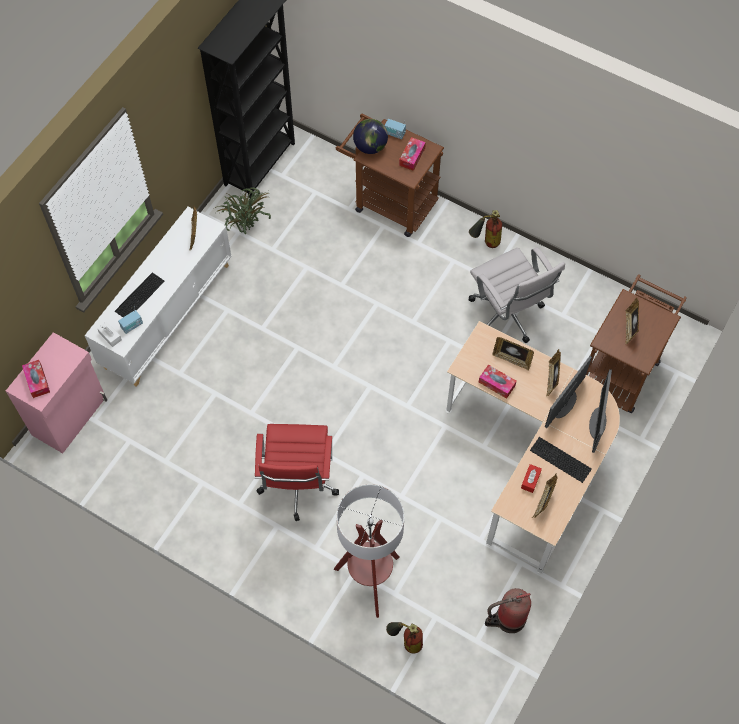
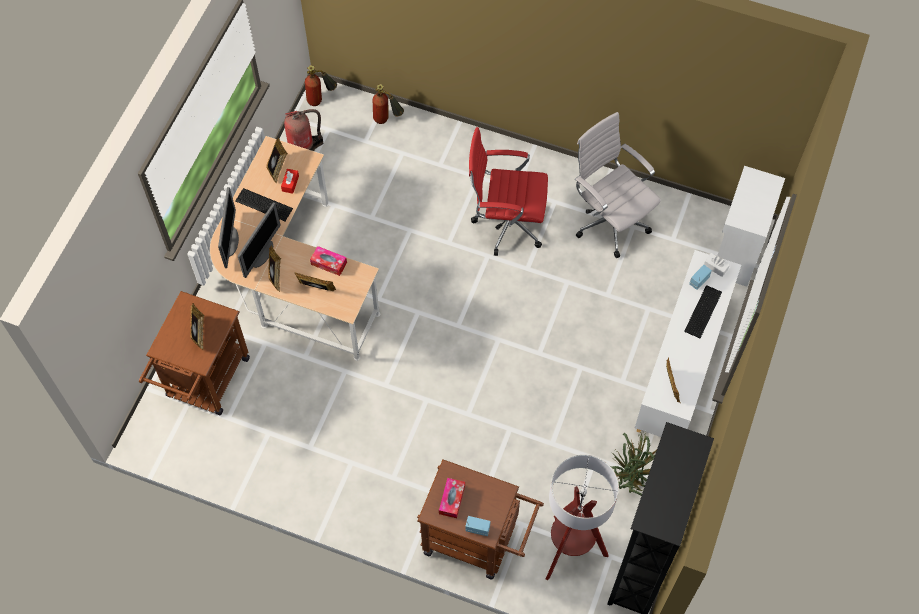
camera: 170 degrees right, 0 degrees up
(37, 381) = (760, 190): tissue box -> none
(70, 416) = (736, 252): pink cabinet -> white cabinet
(298, 486) = (506, 224): red office chair -> red office chair turned 75 degrees counterclockwise
(370, 146) = (502, 504): globe -> none
(370, 580) = (425, 159): floor lamp -> floor lamp (569, 550)
(485, 243) = (360, 506): fire extinguisher -> fire extinguisher (321, 99)
(507, 316) = (327, 421): white office chair -> white office chair (609, 221)

